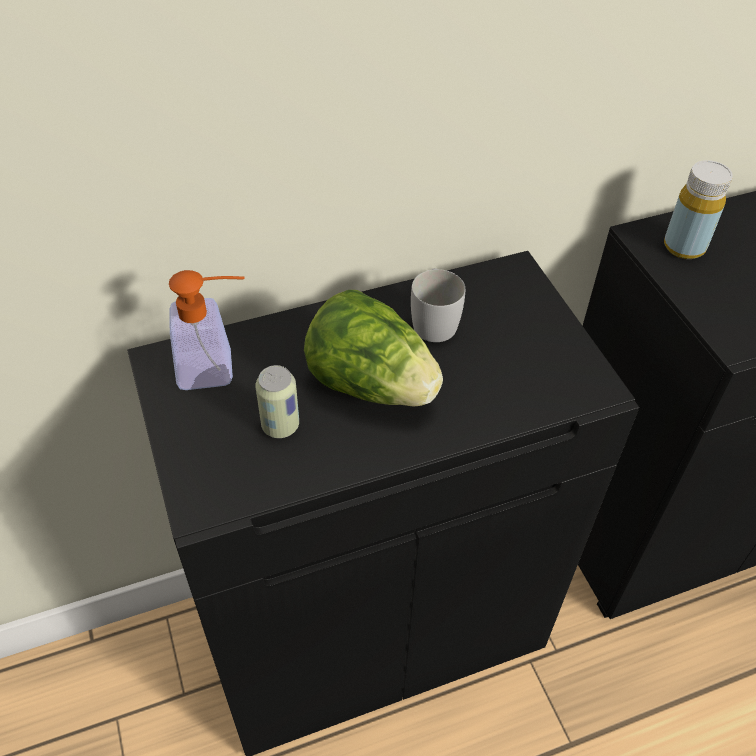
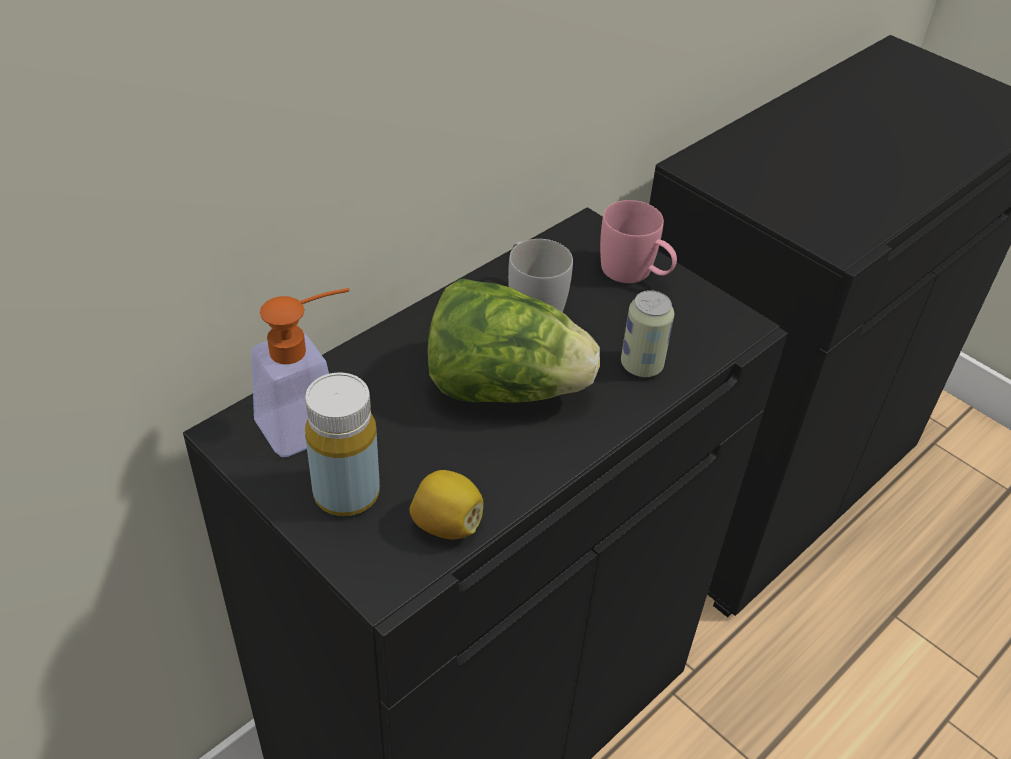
camera: 25 degrees left, 5 degrees down
(267, 479) = (446, 524): none -> lemon
(280, 425) = (426, 461): can -> can (641, 365)
(534, 318) = (635, 273): none -> pink mug
(684, 247) = (739, 167): yellow bottle -> yellow bottle (346, 493)

